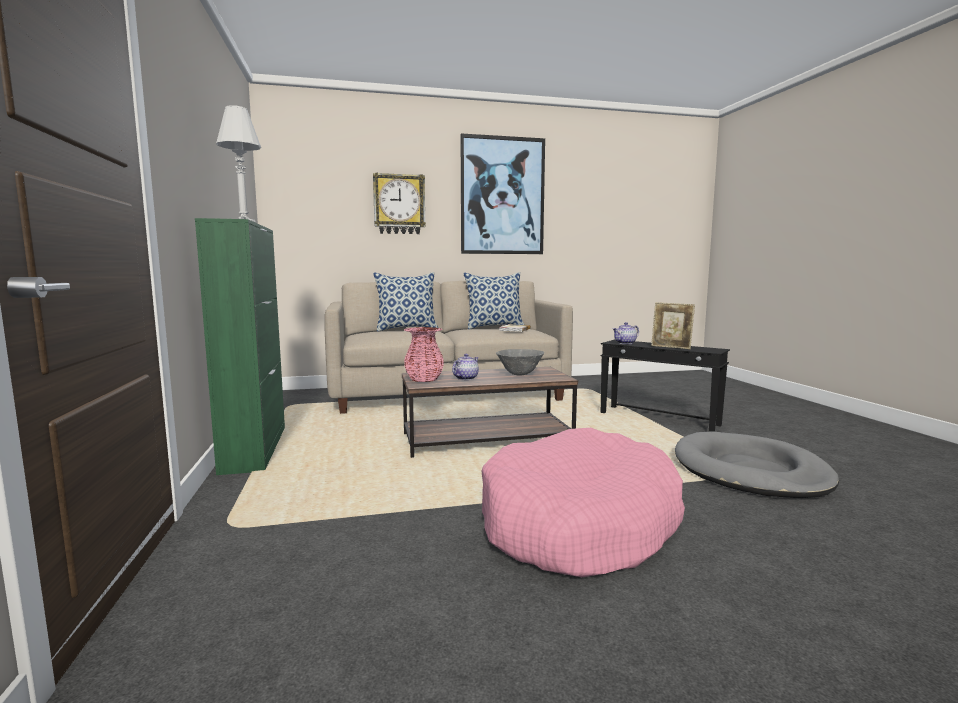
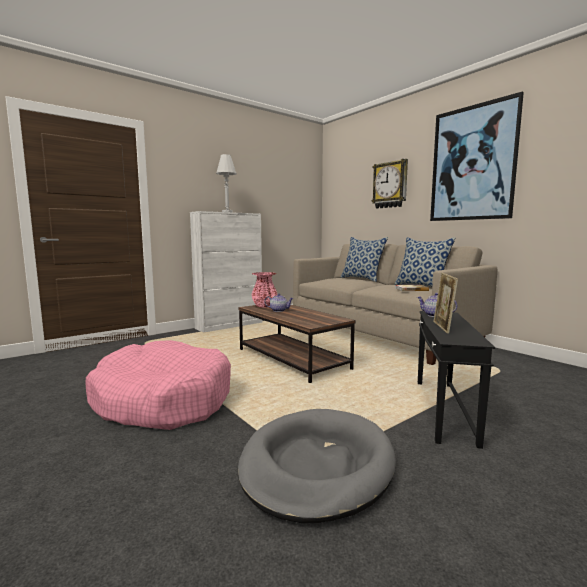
camera: 65 degrees right, 0 degrees up
(255, 448) = (230, 325): green cabinet -> white cabinet
(519, 374) = (308, 317): grey bowl -> none

